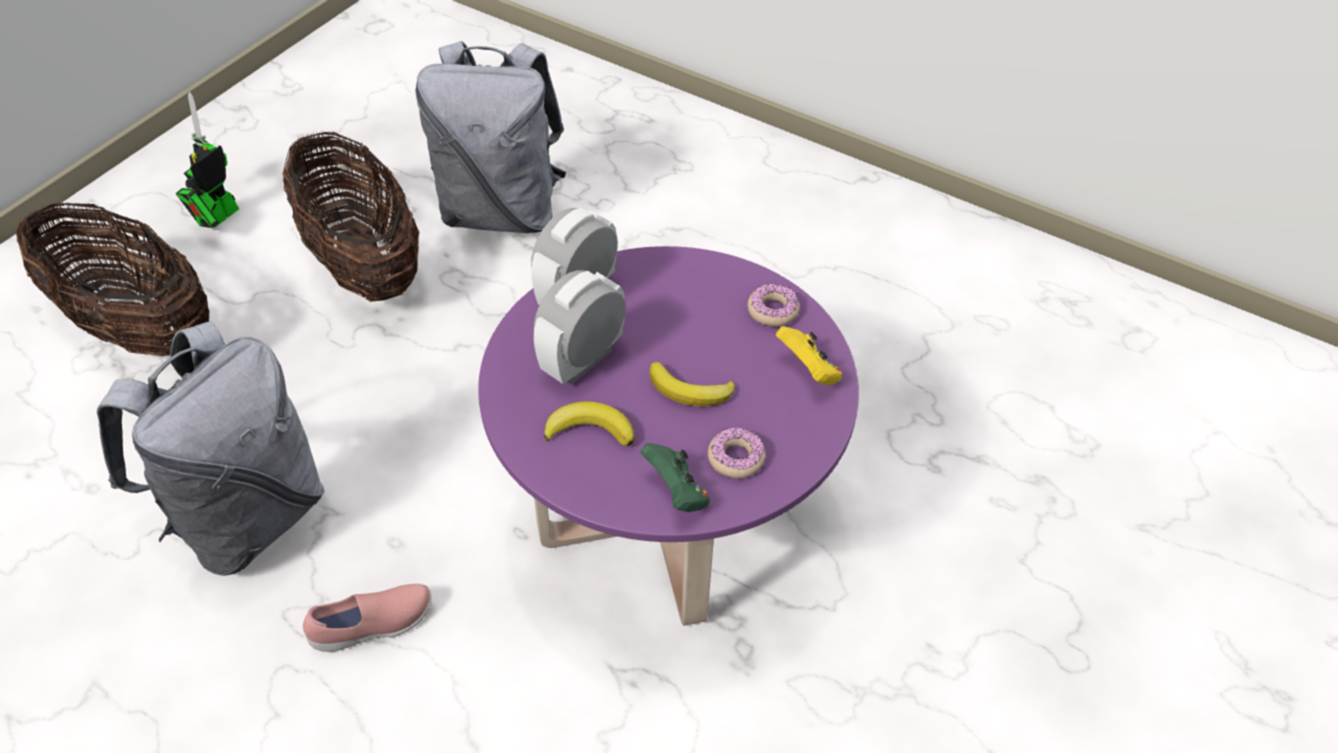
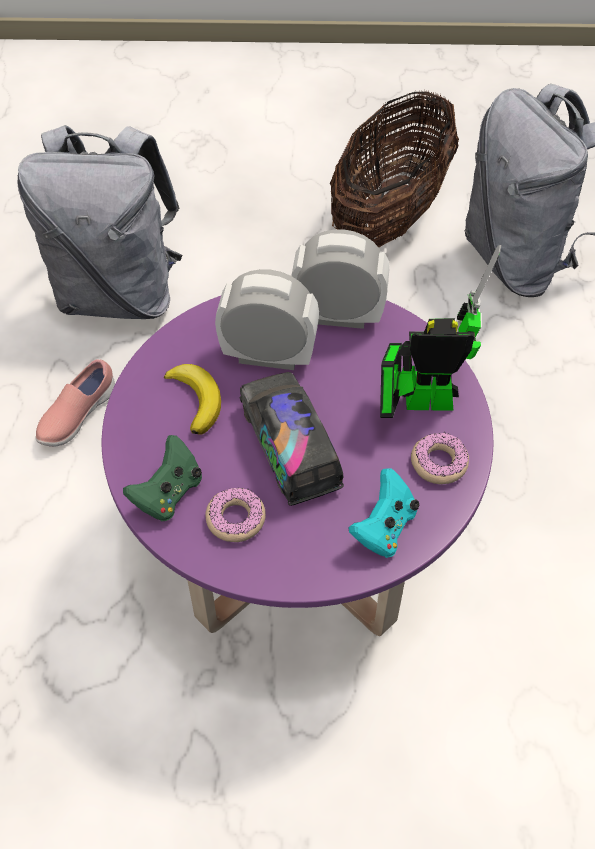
camera: 60 degrees right, 5 degrees up
(136, 327) = (230, 142): basket -> none
(217, 218) = (359, 117): toy robot -> toy robot (420, 401)
(373, 626) = (77, 416): pink shoe -> pink shoe turned 90 degrees clockwise
(690, 391) = (290, 447): banana -> toy truck
(809, 371) = (384, 528): yellow game controller -> turquoise game controller

